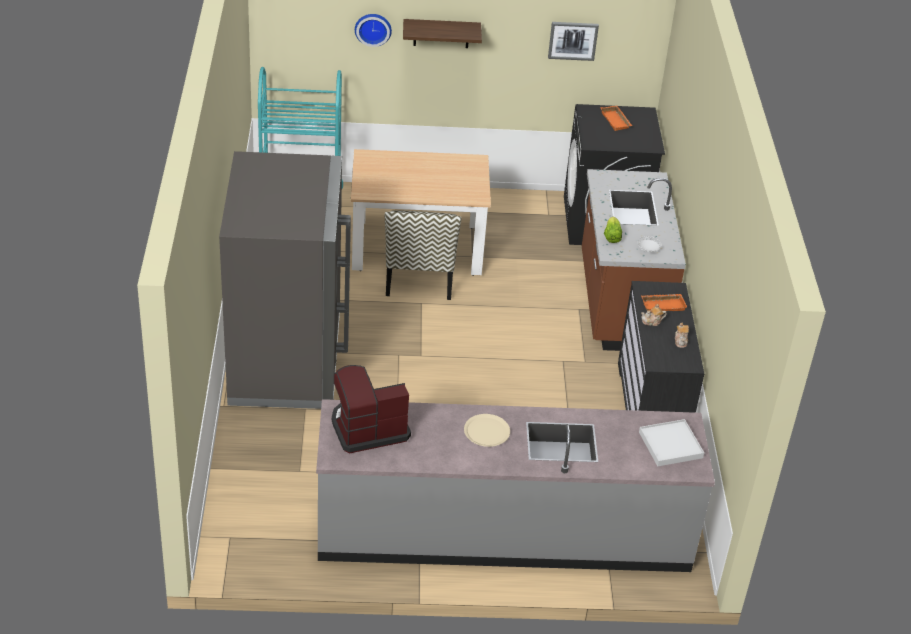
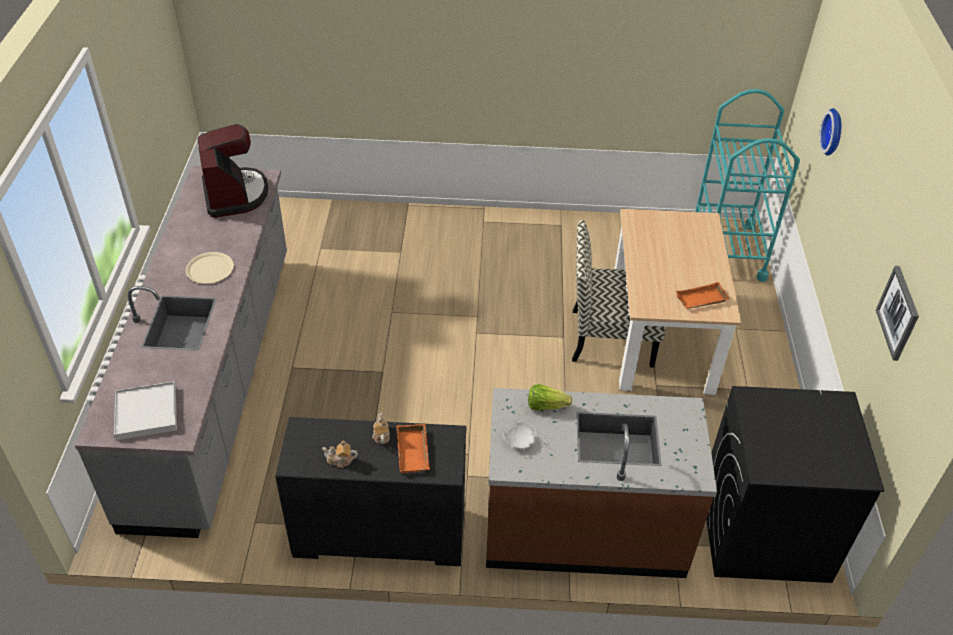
camera: 95 degrees right, 5 degrees up
(286, 361) = (466, 240): grey fridge -> none
(441, 33) = (853, 187): shelf -> none
(616, 121) = (824, 434): orange tray -> orange tray (701, 300)

